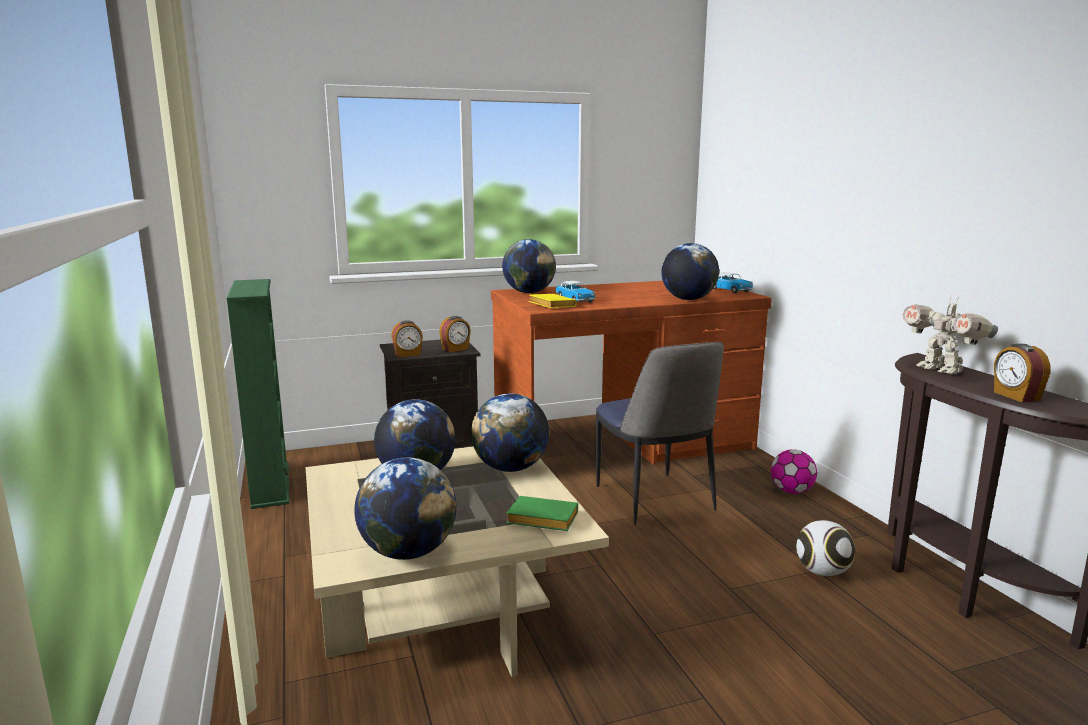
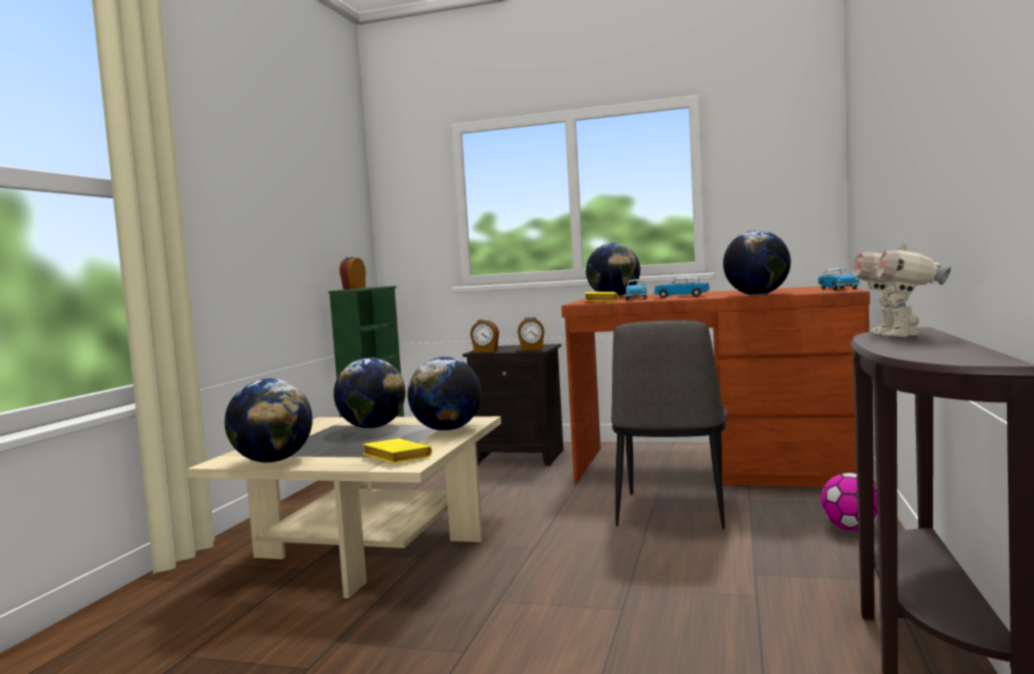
camera: 35 degrees right, 10 degrees down
(540, 520) = (394, 457): green book -> yellow book
(614, 298) = (681, 296): none -> toy car
(822, 572) = (760, 598): football -> none
(1015, 396) = (914, 350): alarm clock -> alarm clock (353, 288)

